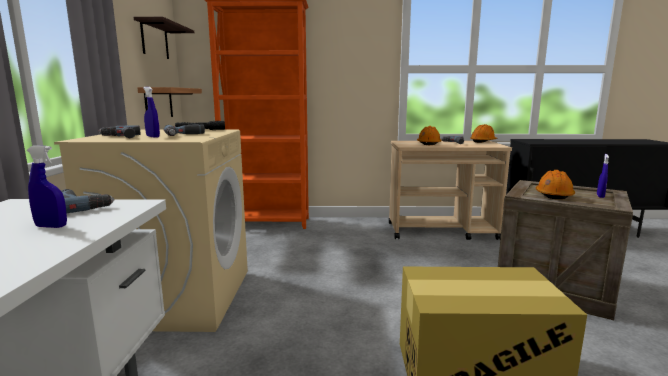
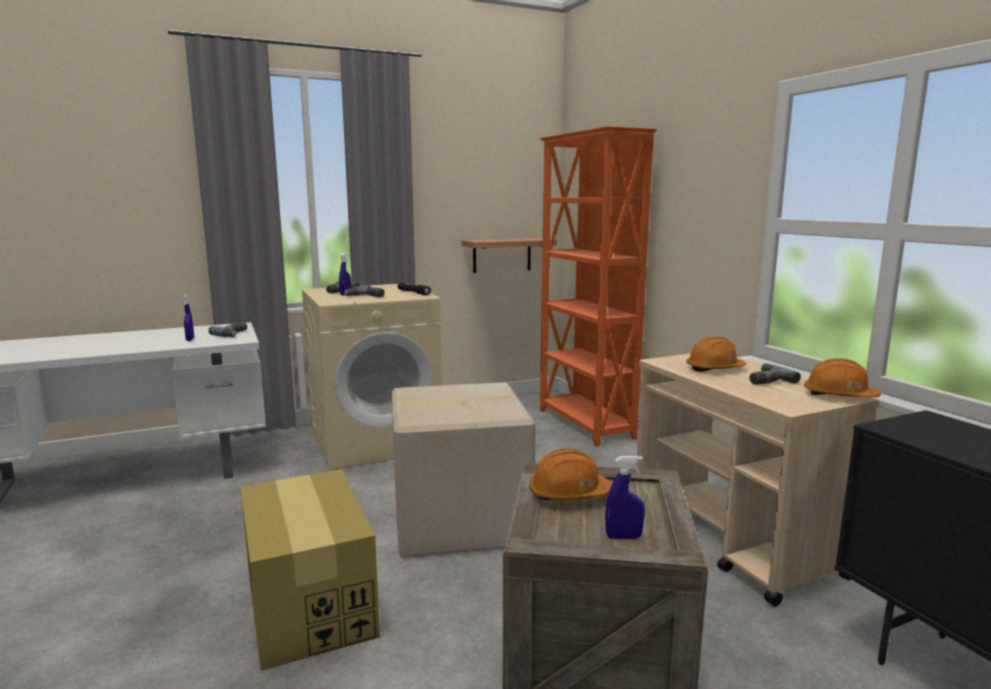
camera: 65 degrees right, 0 degrees up
(154, 40) = (507, 188): shelf -> none
(372, 289) = (457, 519): none -> cardboard box

